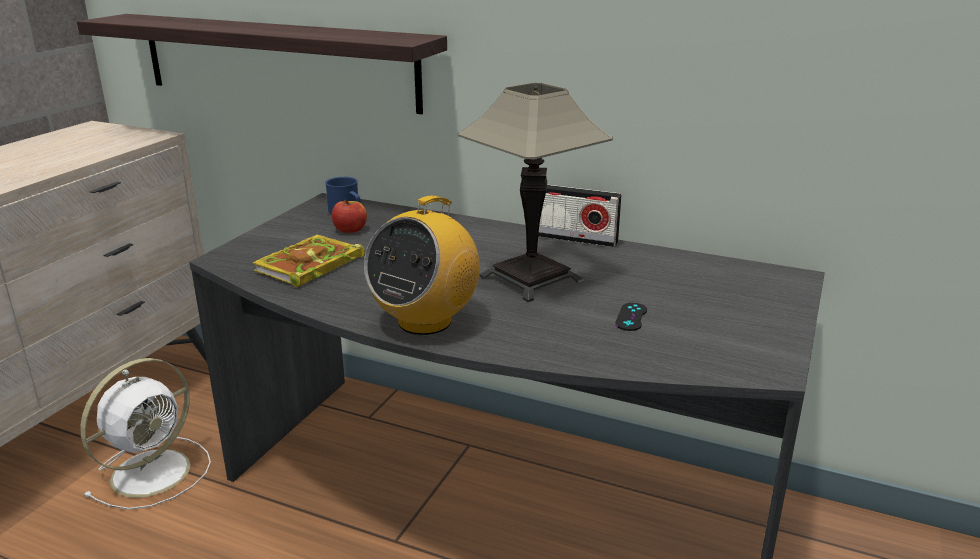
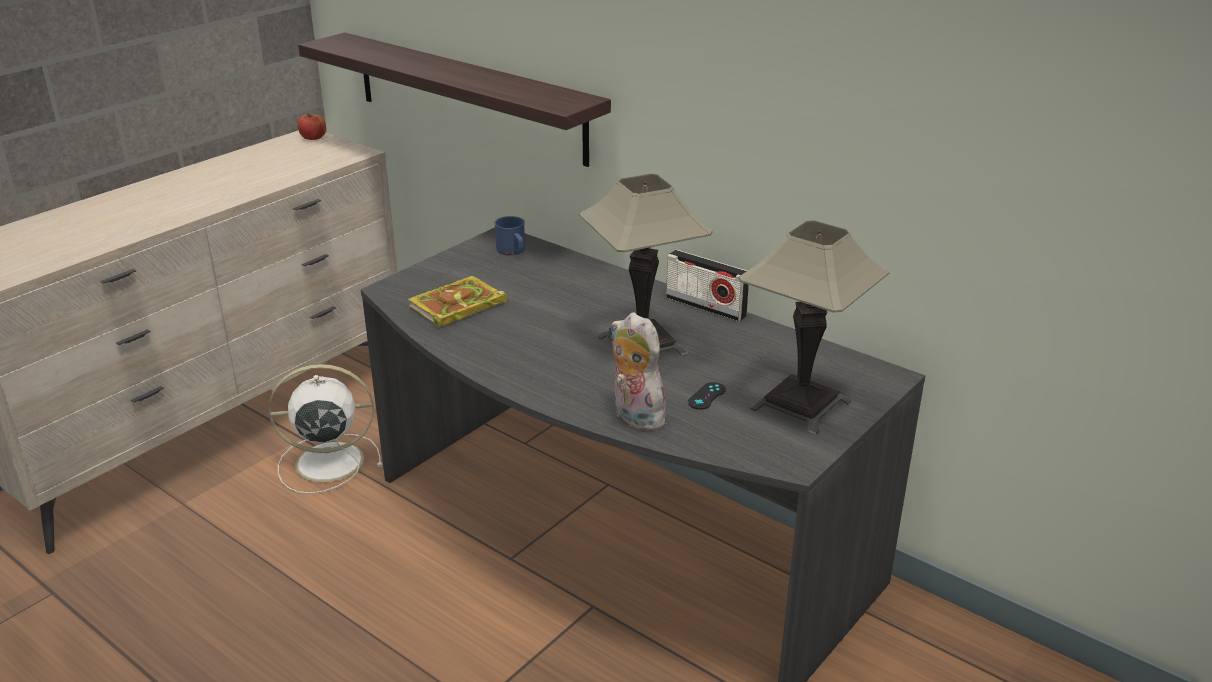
camera: 15 degrees right, 5 degrees up
(154, 471) = (326, 462): white fan -> white fan turned 150 degrees counterclockwise
(350, 230) = (507, 272): apple -> apple (313, 138)
(425, 321) = (529, 375): radio -> none
(568, 347) = (634, 417): none -> plush toy
(731, 312) = (800, 405): none -> table lamp

